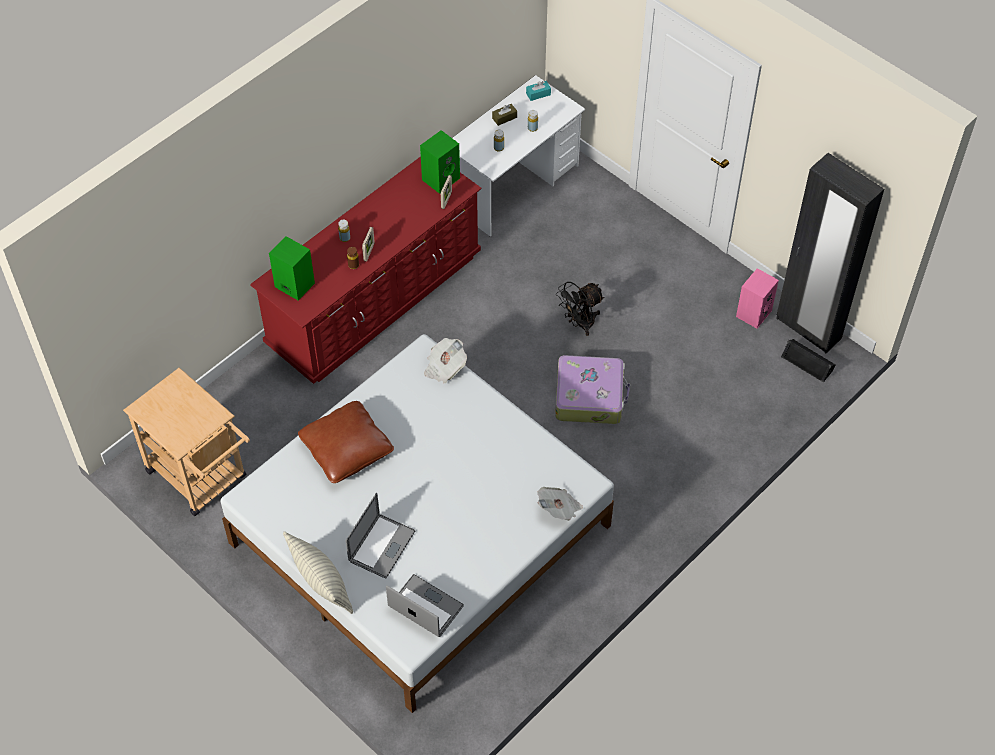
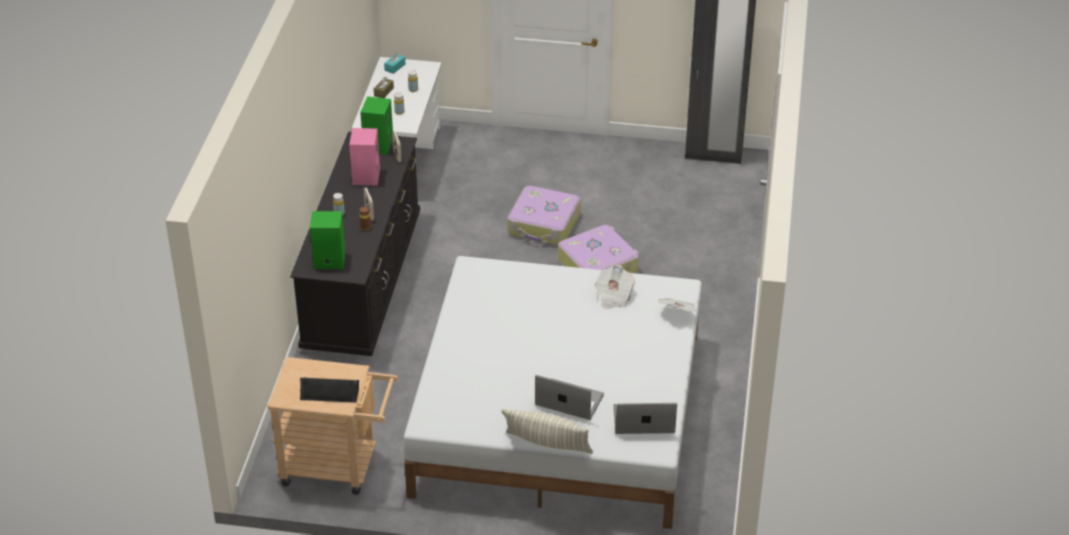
camera: 35 degrees left, 15 degrees down
(347, 449) = (475, 354): brown pillow -> none
(375, 300) = (363, 282): red dresser -> black dresser
(382, 546) = (569, 400): laptop -> laptop turned 60 degrees counterclockwise
(444, 367) = (498, 268): newspaper -> newspaper (613, 296)
(580, 324) = (544, 225): black fan -> suitcase
(753, 312) = (665, 162): pink speaker -> pink speaker (365, 176)
(808, 362) = (734, 174): black speaker -> black speaker (330, 392)

